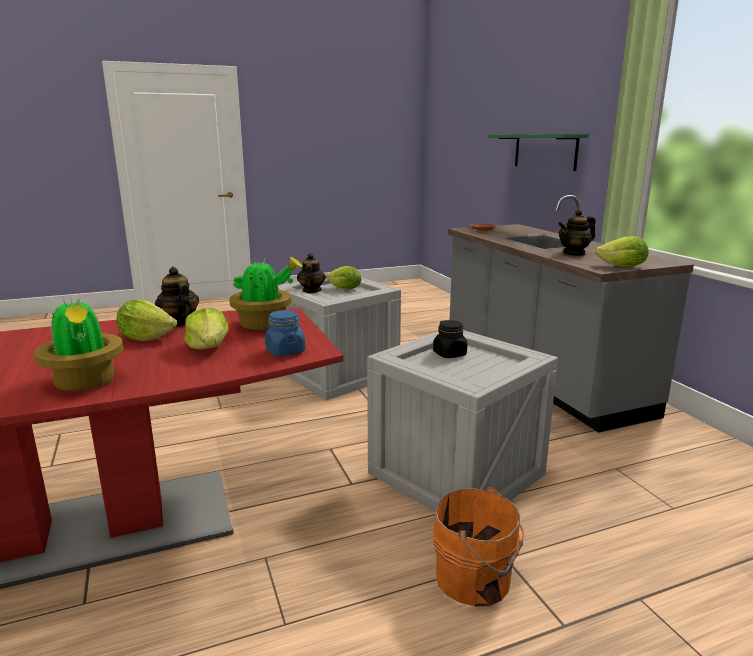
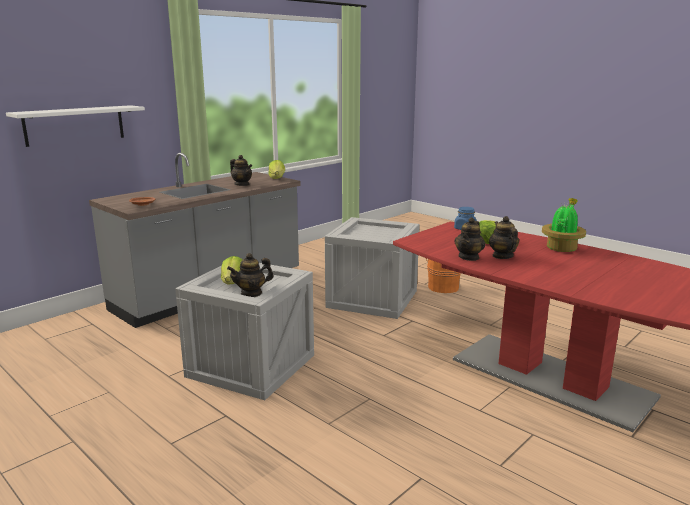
camera: 115 degrees left, 0 degrees up
(146, 338) = (502, 256): lettuce -> teapot
(265, 325) = (437, 240): potted plant -> none
(450, 354) = (365, 236): black jar -> none
(545, 151) = (75, 125): green shelf -> white shelf

